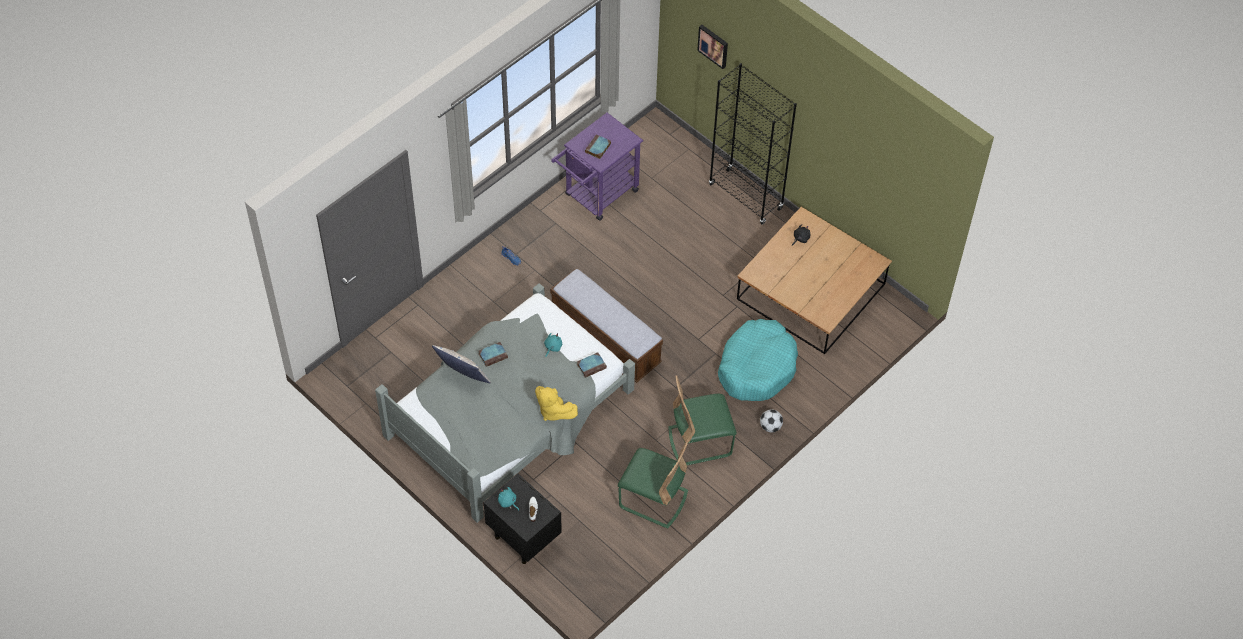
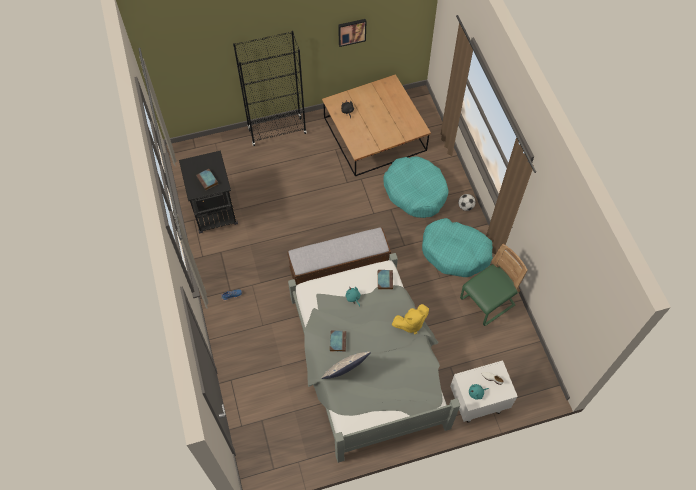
camera: 60 degrees left, 5 degrees up
(523, 537) = (477, 402): black nightstand -> white nightstand
(597, 196) = (215, 215): purple cart -> black cart
(699, 441) = (455, 252): green chair -> turquoise dog bed
(713, 45) = (201, 53): picture -> picture (351, 31)

